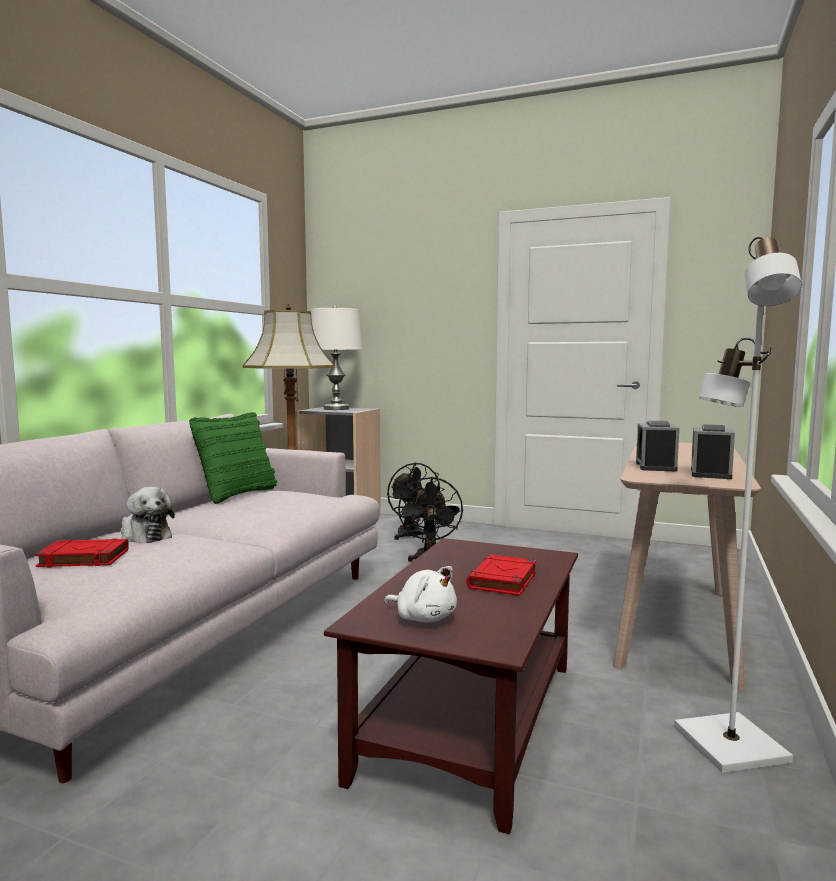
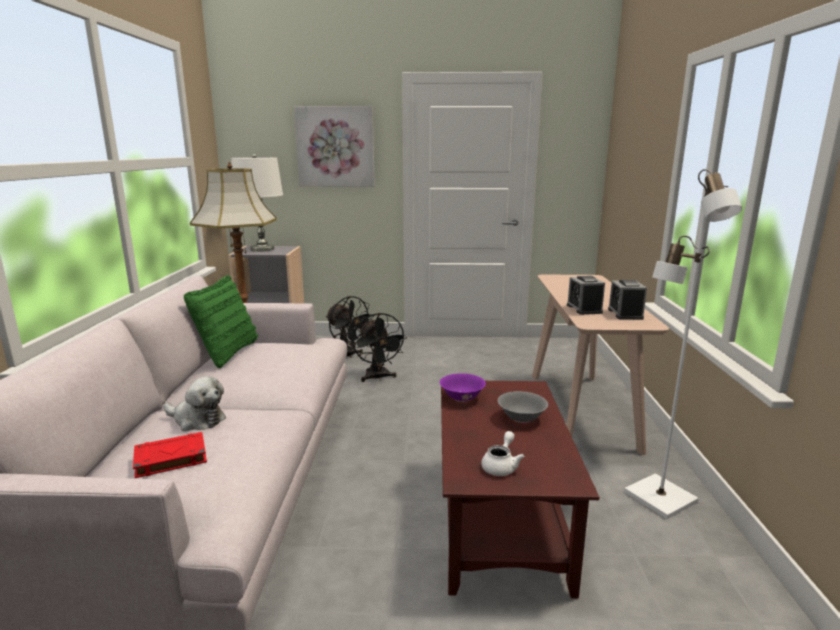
camera: 20 degrees left, 10 degrees up
(423, 298) = (335, 147): none -> picture
(423, 618) = (501, 466): white plush toy -> white teapot
(449, 554) = (462, 398): none -> purple bowl
(503, 581) = (521, 418): red book -> grey bowl

